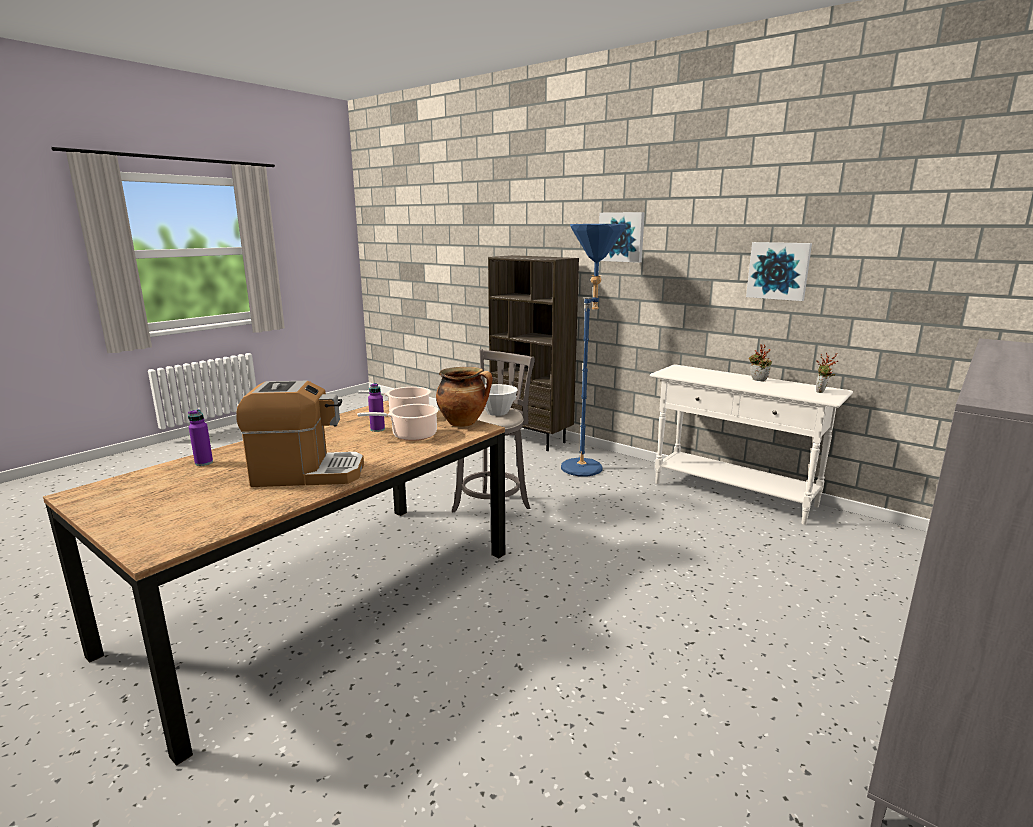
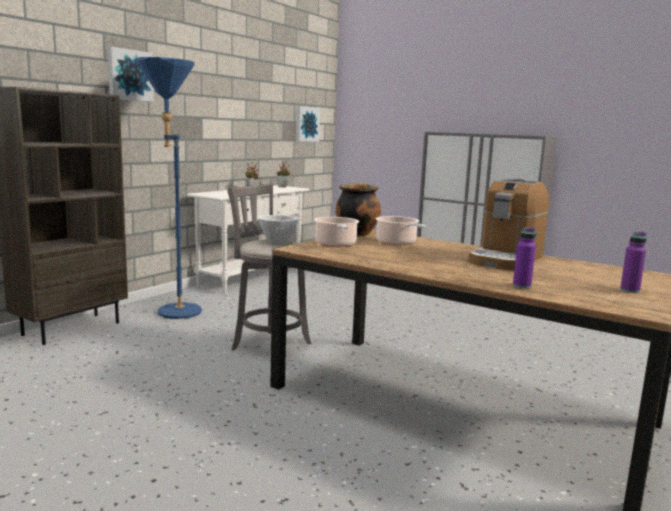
camera: 95 degrees left, 5 degrees down
(307, 473) = (506, 259): coffee machine -> coffee machine turned 135 degrees counterclockwise
(377, 429) = (386, 250): purple bottle -> purple bottle (629, 290)
(778, 270) = (239, 110): picture -> picture (306, 124)

